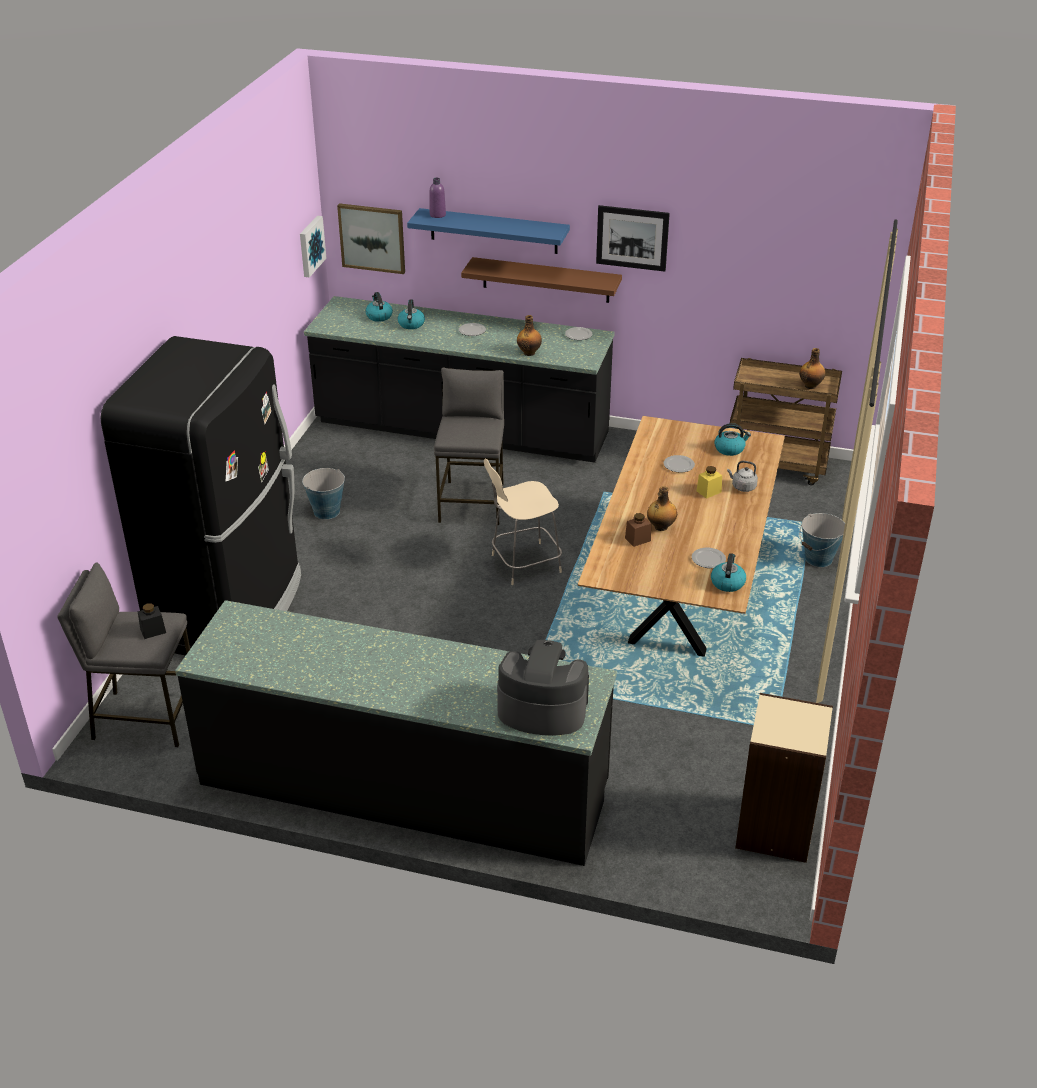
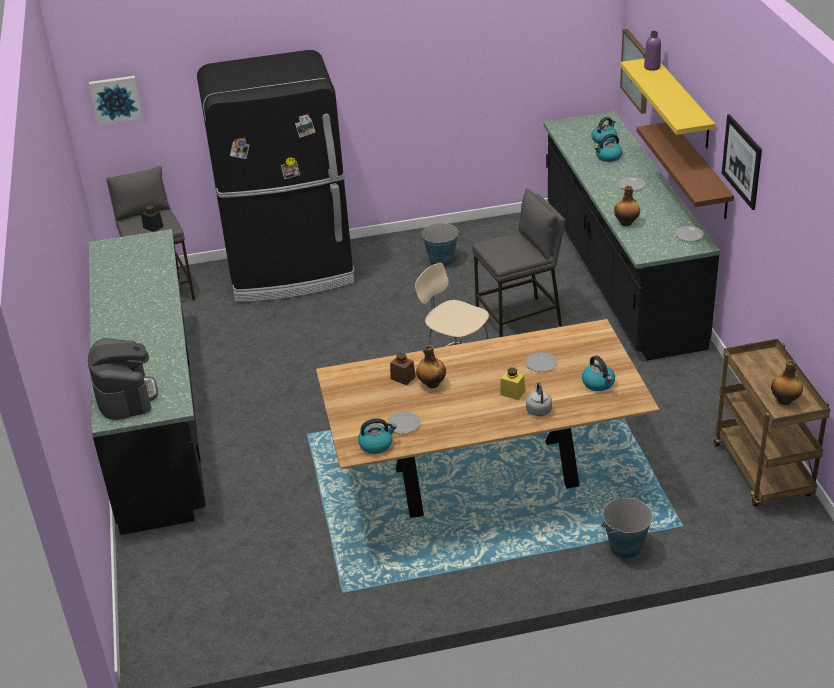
camera: 65 degrees right, 0 degrees up
(310, 246) = (587, 54): picture -> picture (116, 99)
(493, 231) = (683, 103): blue shelf -> yellow shelf
(776, 829) = (214, 629): beige bookcase -> none

